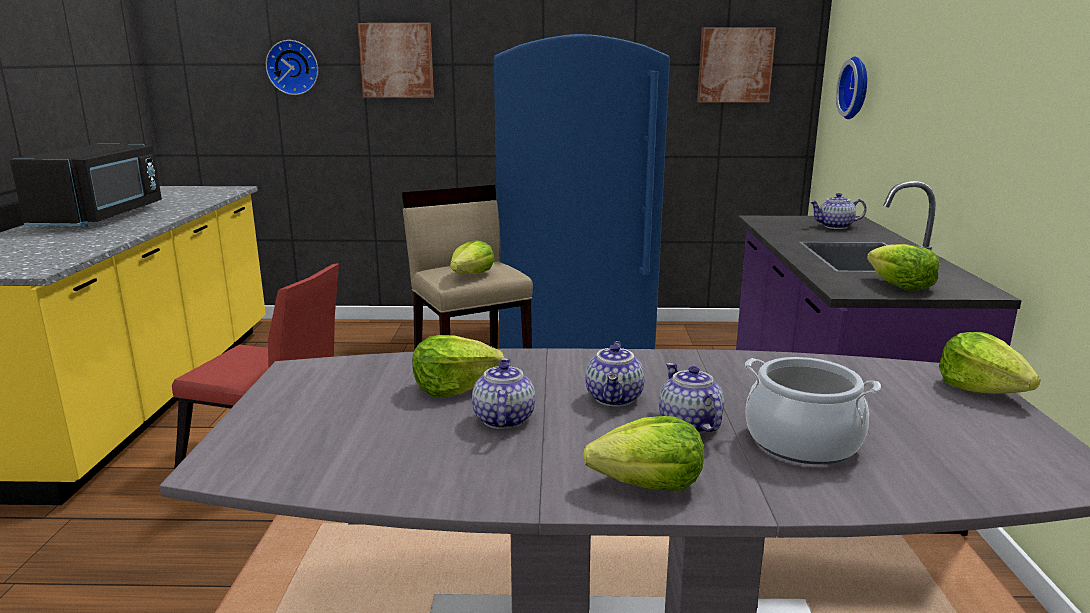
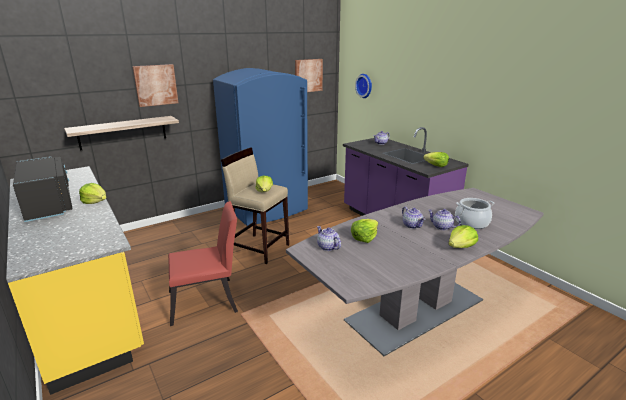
camera: 35 degrees left, 5 degrees up
(293, 67) = (93, 93): wall clock -> none
(333, 141) = (123, 132): none -> shelf
(503, 419) = (397, 242): teapot -> teapot (327, 247)
(981, 389) = (482, 194): lettuce -> lettuce (95, 202)

